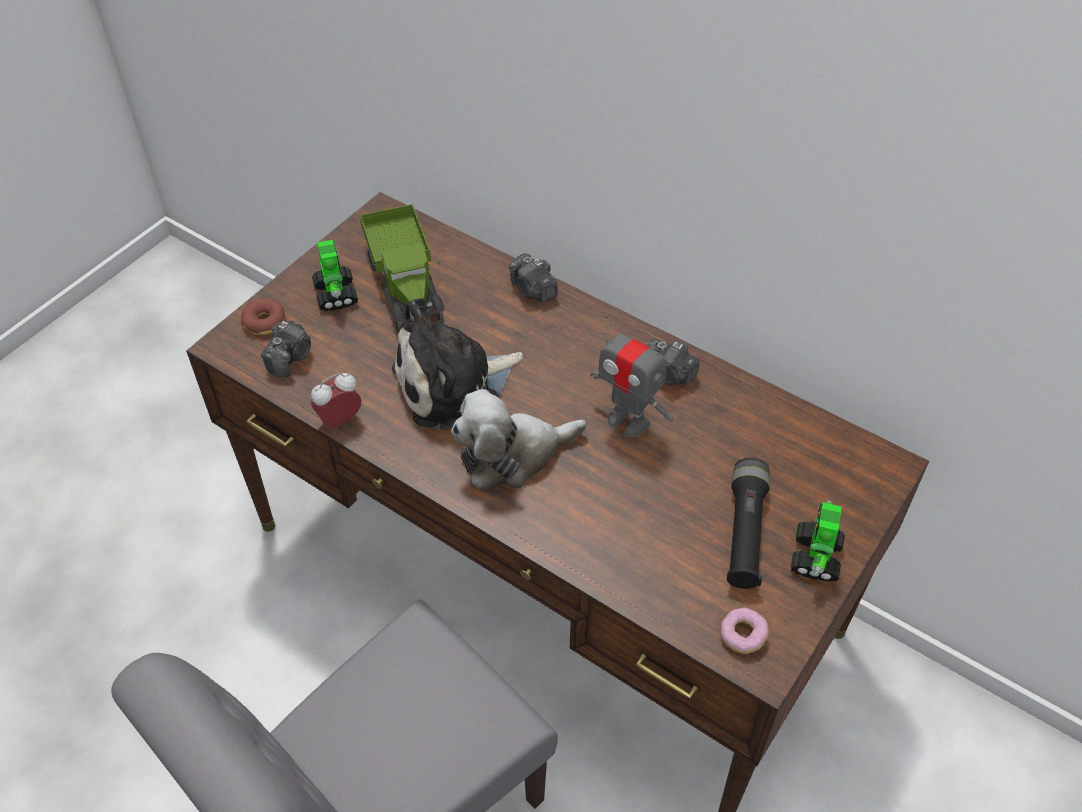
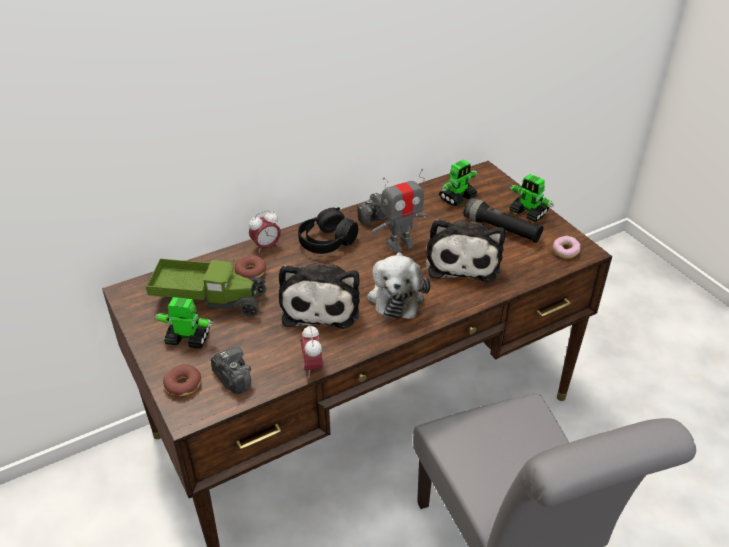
camera: 65 degrees left, 10 degrees down
(476, 297) = (251, 272): none -> donut
(533, 290) = (266, 246): camera -> alarm clock
(581, 343) = (327, 241): none -> black headphones
(636, 505) = (462, 260): none -> plush toy
(789, 452) = (458, 197): none -> toy robot

